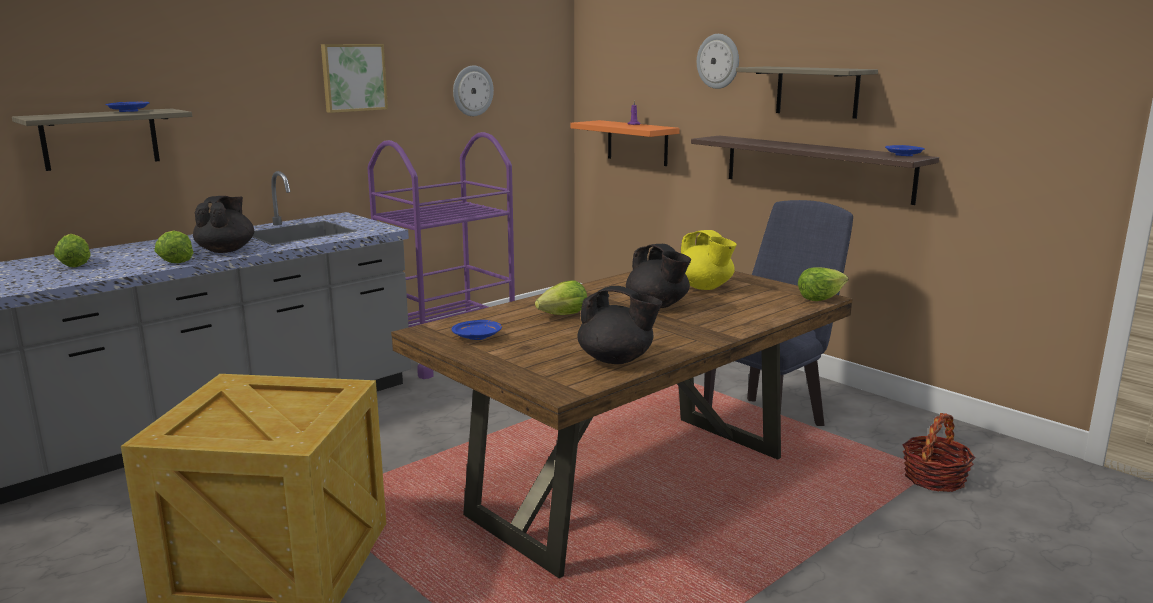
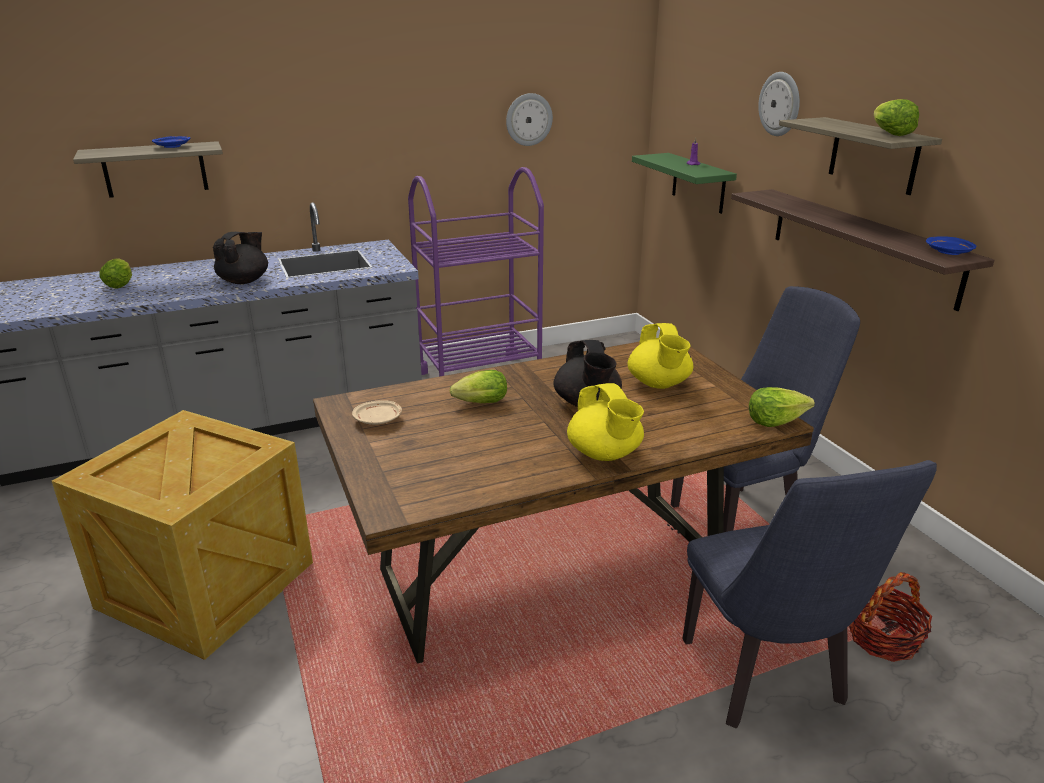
camera: 20 degrees right, 10 degrees up
(175, 260) = (195, 289): lettuce -> lettuce (889, 133)
(353, 77) = (397, 108): picture -> none
(477, 337) = (378, 420): blue plate -> beige plate
(616, 360) = (477, 478): black teapot -> none
(637, 143) = (698, 183): orange shelf -> green shelf
(709, 332) = (605, 454): none -> yellow teapot
(870, 524) = (768, 681): none -> blue chair

